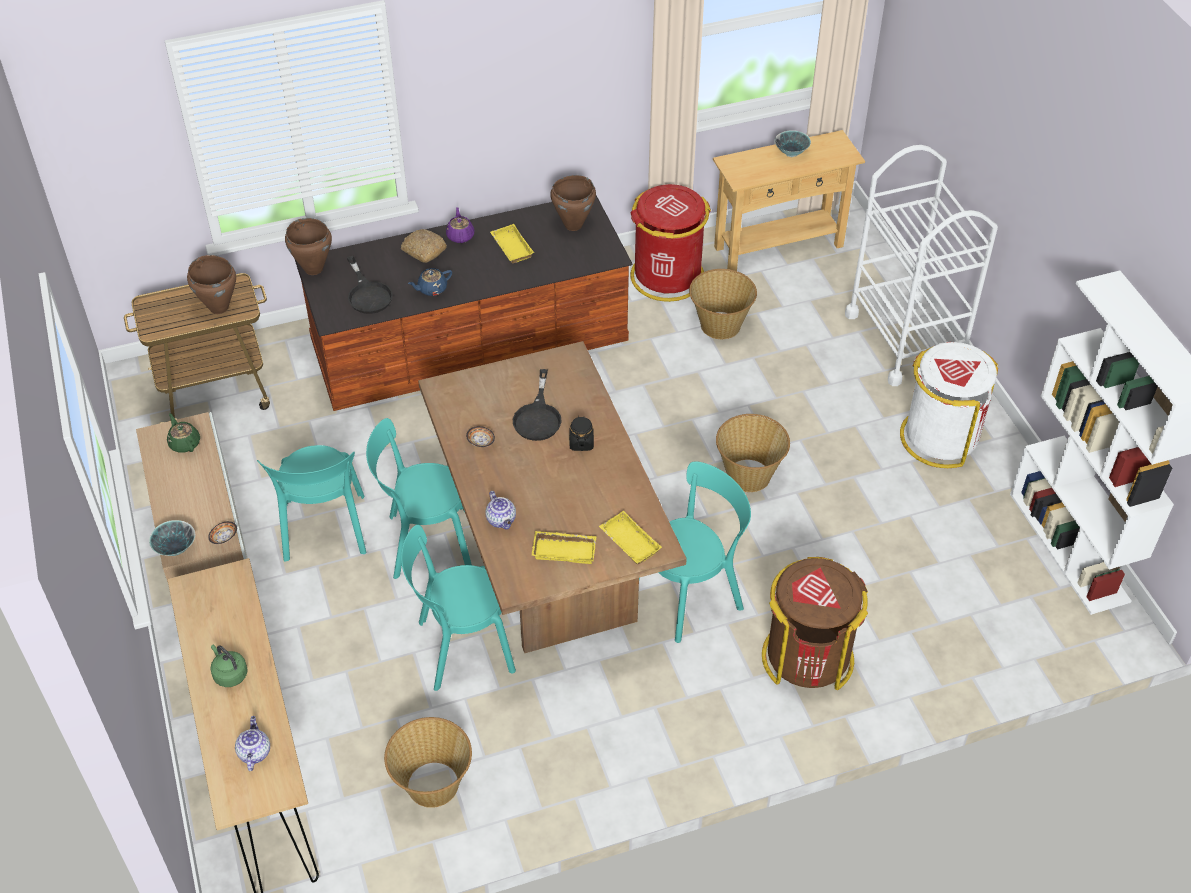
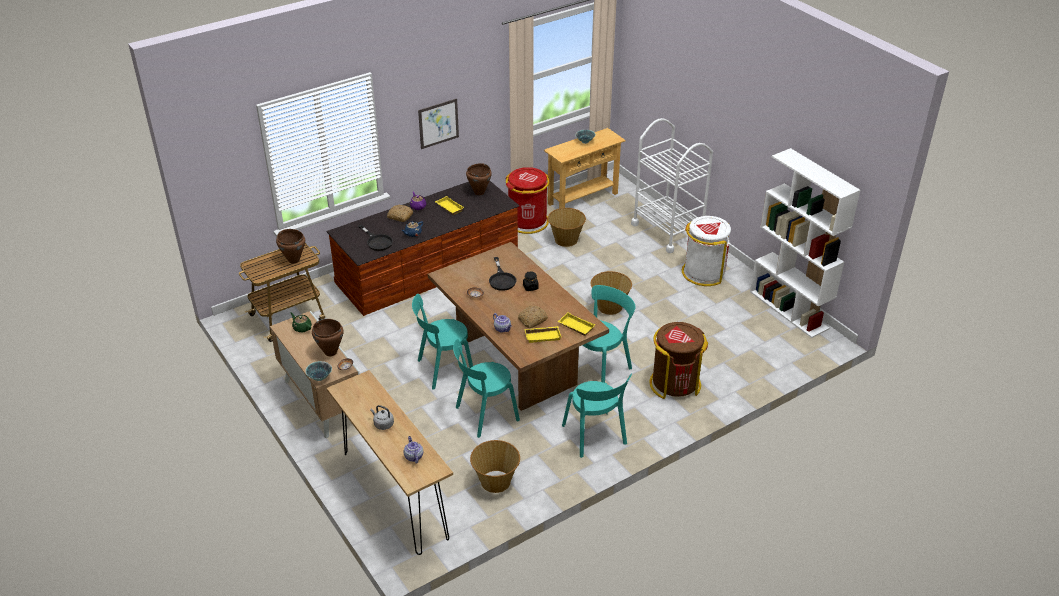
camera: 15 degrees left, 10 degrees down
(229, 674) = (383, 424): green kettle -> grey kettle
(313, 269) = (340, 234): brown cooking pot -> brown cooking pot (330, 352)
(324, 531) = (383, 374): turquoise chair -> turquoise chair (595, 437)
(515, 96) = (438, 123): none -> picture
(559, 512) = (532, 320): none -> bread

